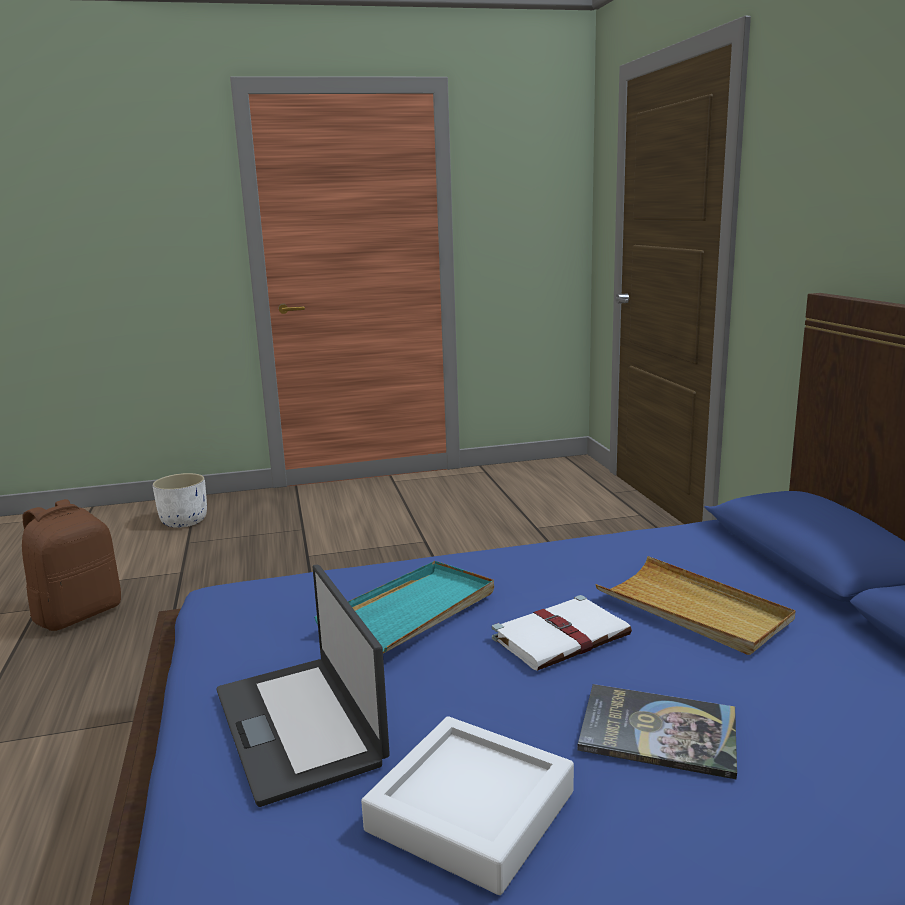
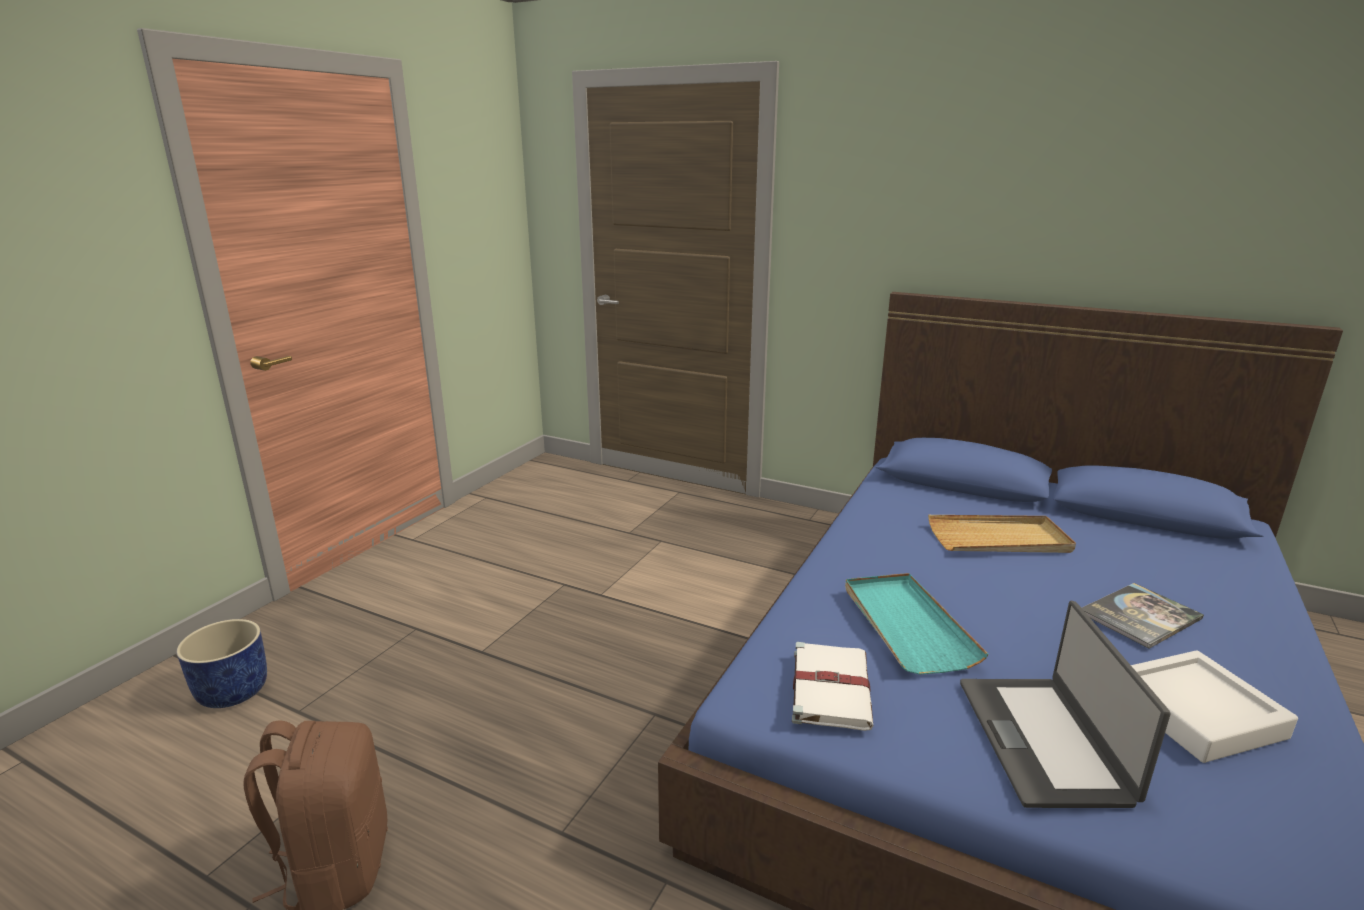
camera: 50 degrees left, 5 degrees up
(184, 521) = (232, 692): white planter -> blue planter
(300, 725) = (1044, 740): laptop -> laptop turned 75 degrees clockwise
(562, 636) = (997, 591): white book -> white book (830, 687)

